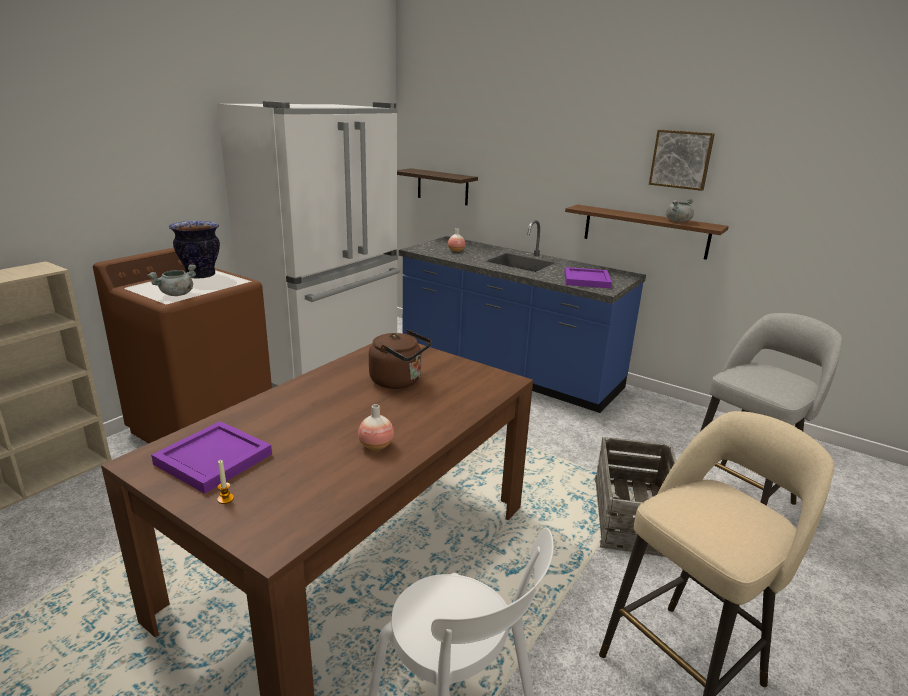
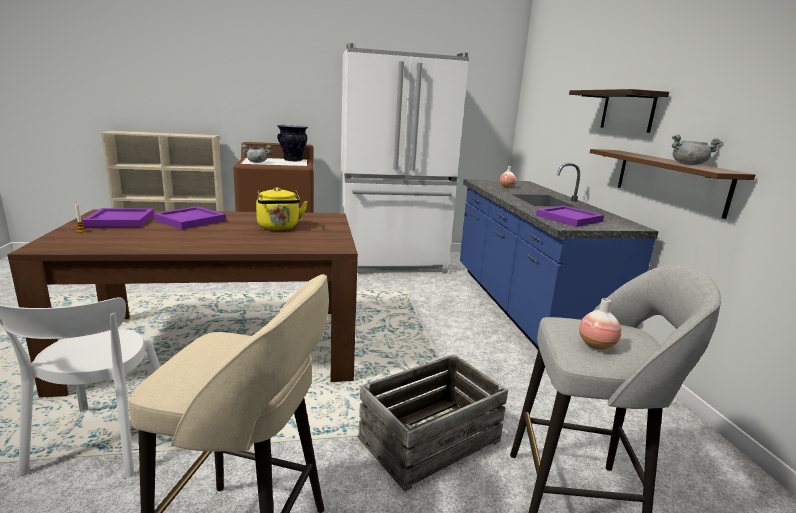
camera: 45 degrees right, 5 degrees down
(291, 415) = (191, 220): none -> purple tray
(376, 446) = (181, 241): vase -> vase (596, 345)
(399, 381) = (279, 227): brown kettle -> yellow kettle
(442, 187) = (536, 137): shelf -> shelf (627, 111)
(681, 159) = (714, 90): picture -> none

